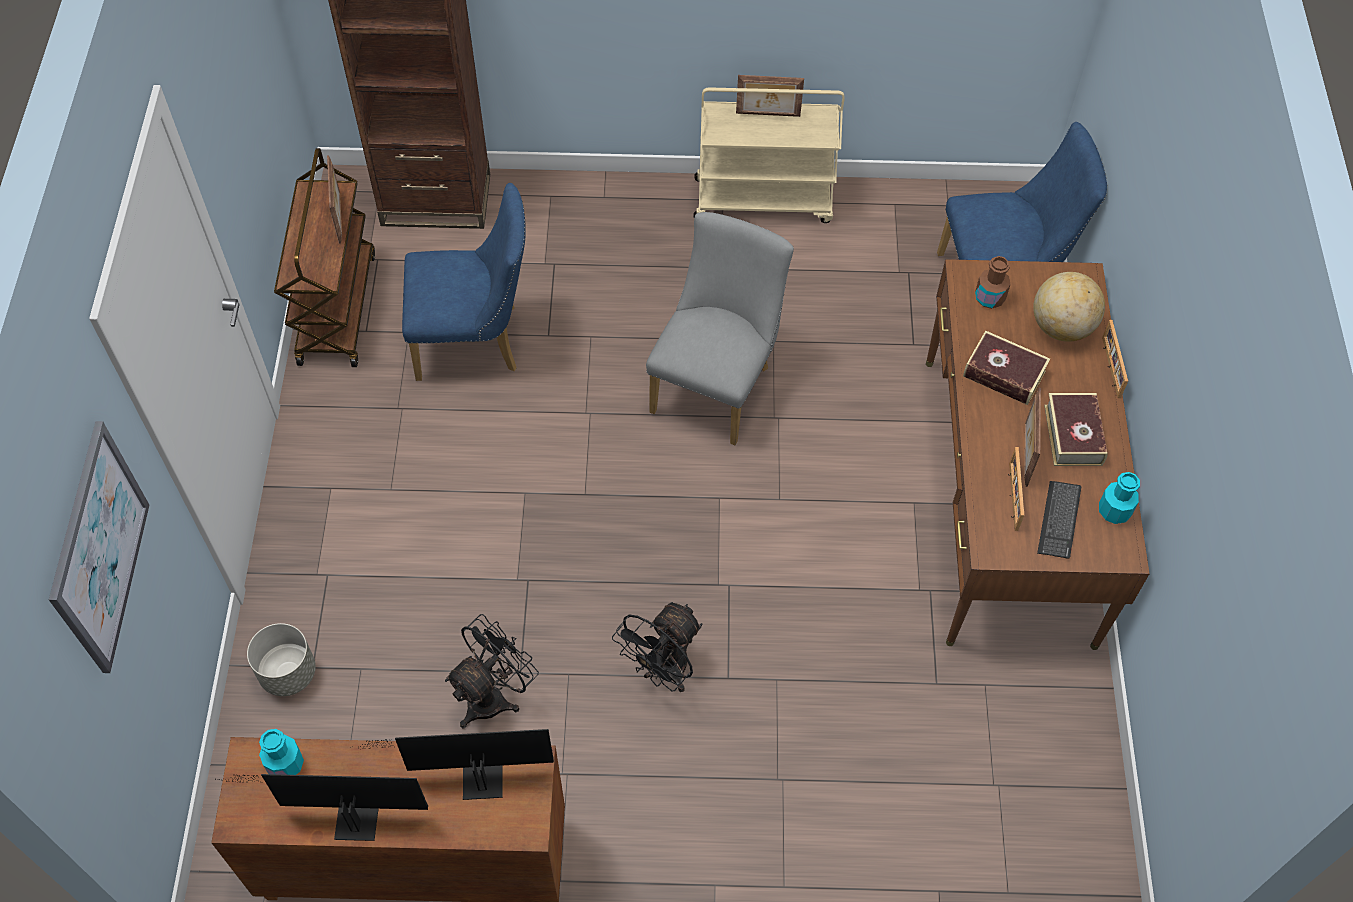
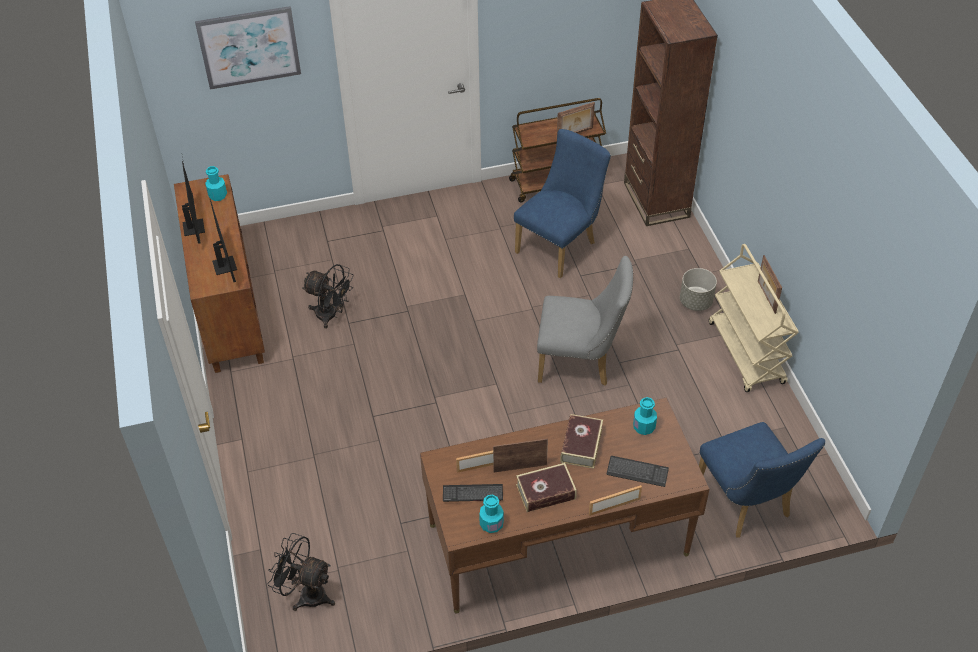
camera: 75 degrees right, 10 degrees down
(287, 672) = (321, 233): grey planter -> grey planter (695, 301)
(476, 342) = (560, 246): blue chair -> blue chair turned 120 degrees counterclockwise
(663, 670) = (368, 384): black fan -> black fan (306, 594)
(989, 298) = (644, 427): brown bottle -> turquoise bottle
(1061, 327) = (637, 472): globe -> keyboard

